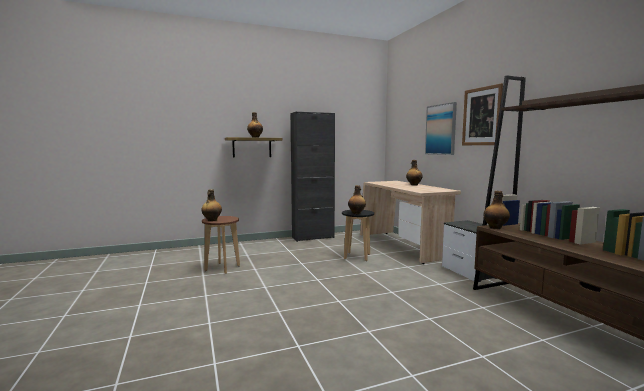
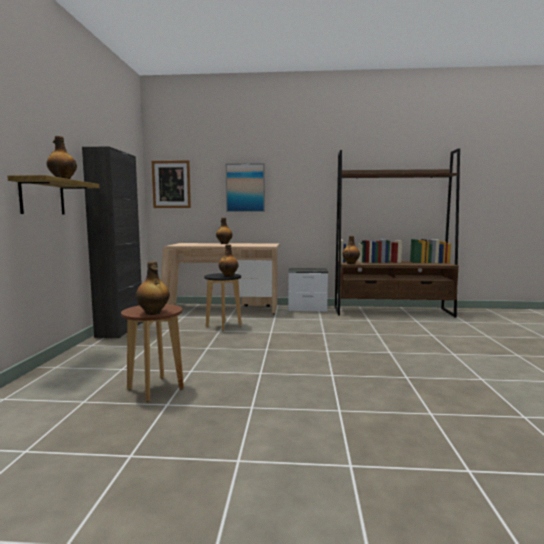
camera: 65 degrees left, 0 degrees up
(481, 116) = (295, 179): picture -> picture (171, 184)

